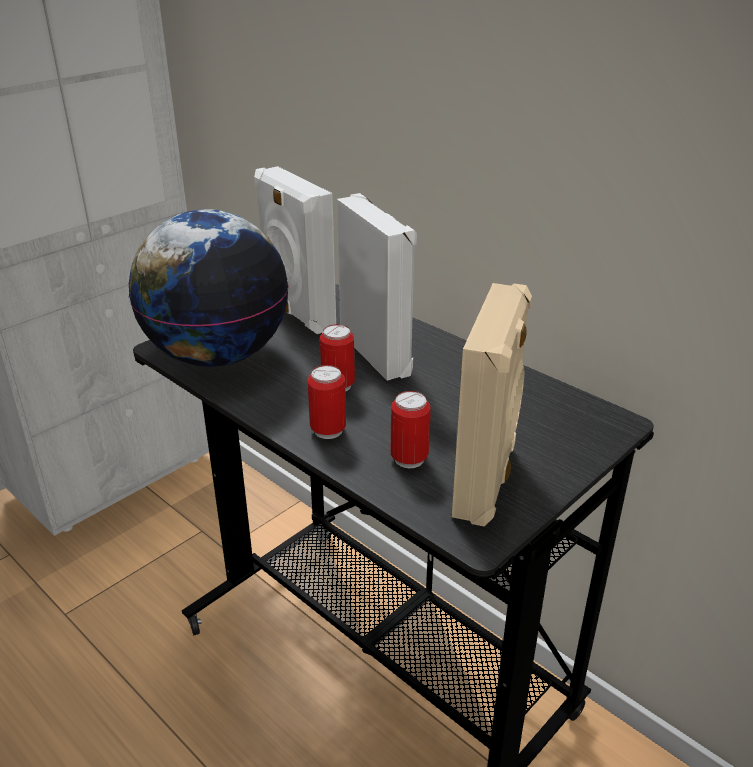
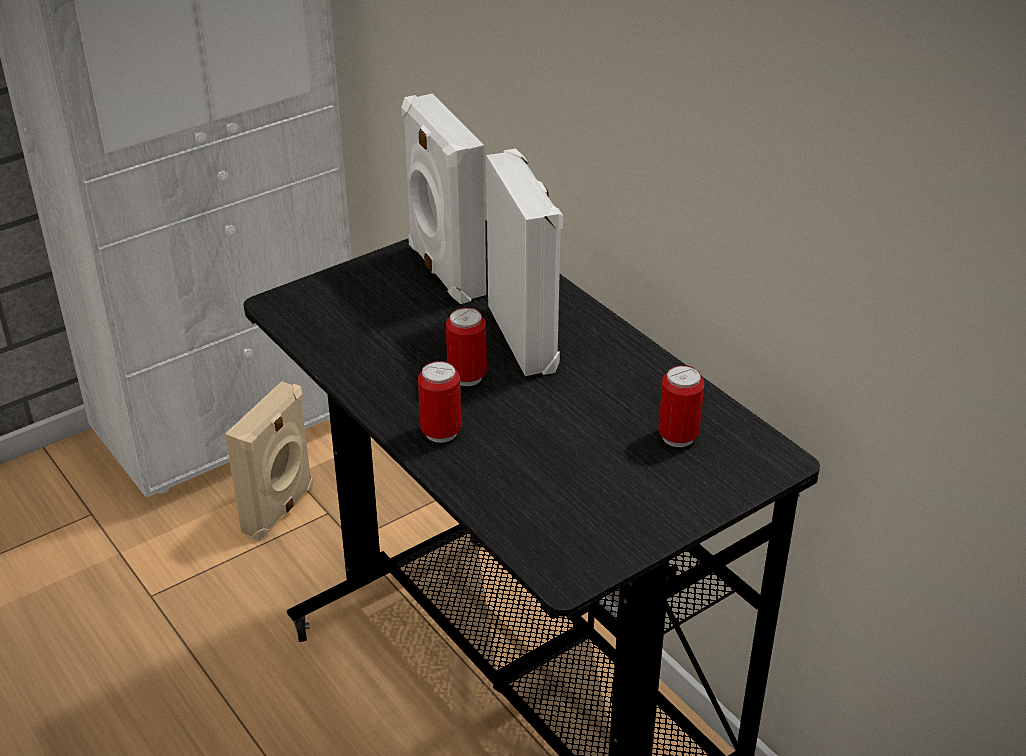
camera: 10 degrees right, 5 degrees up
(217, 355) = (338, 321): globe -> none
(409, 459) = (521, 477): can -> can (678, 436)
(487, 480) = (599, 512): beige speaker -> beige speaker (280, 510)

